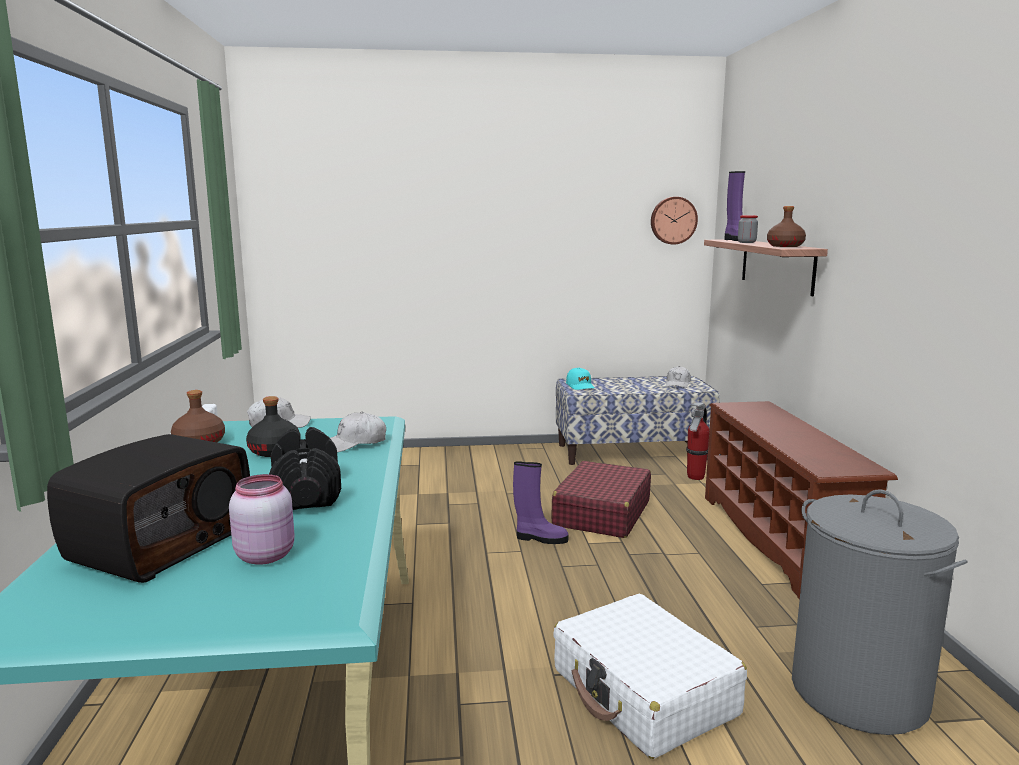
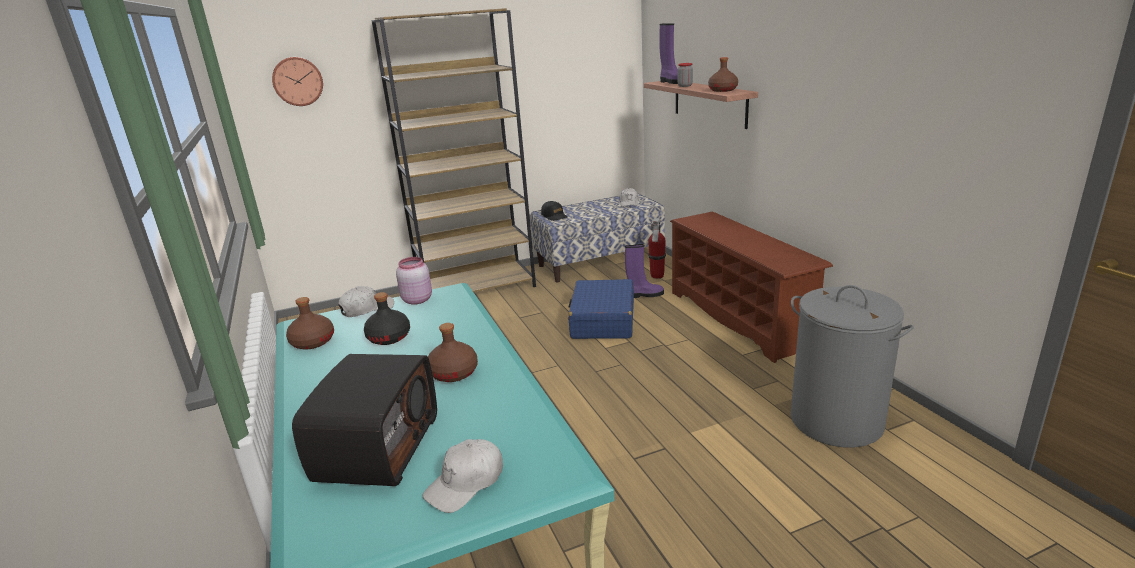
camera: 15 degrees left, 10 degrees up
(265, 555) = (473, 437): pink jar -> pink jar (417, 300)
(307, 492) = (454, 373): black dumbbell -> brown bottle
(355, 443) = (451, 317): white cap -> white cap (466, 484)
(477, 456) = (477, 288): none -> brown bookcase
(540, 538) = (567, 351): purple boot -> purple boot (644, 295)
(580, 386) = (554, 216): turquoise cap -> black cap
(601, 513) = (603, 321): red suitcase -> blue suitcase
(644, 692) = (702, 456): white suitcase -> none
(673, 220) = (609, 65): wall clock -> wall clock (297, 81)

